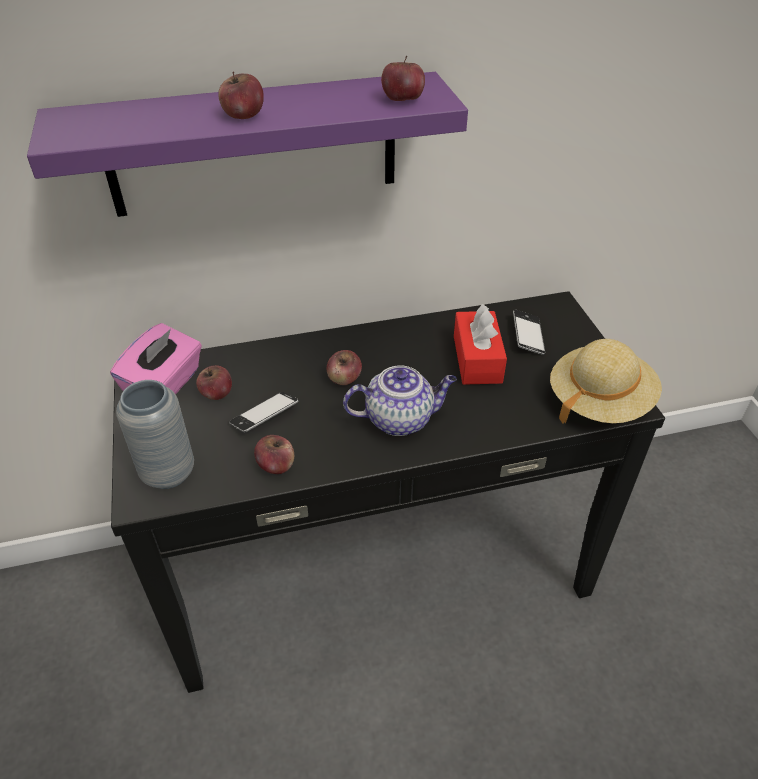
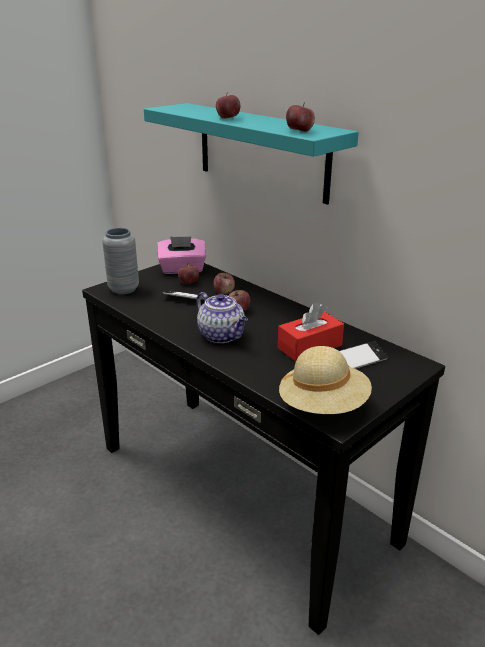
camera: 60 degrees right, 15 degrees down
(253, 146) = (261, 151): purple shelf -> turquoise shelf
(276, 465) = (151, 312): apple -> apple (224, 292)

